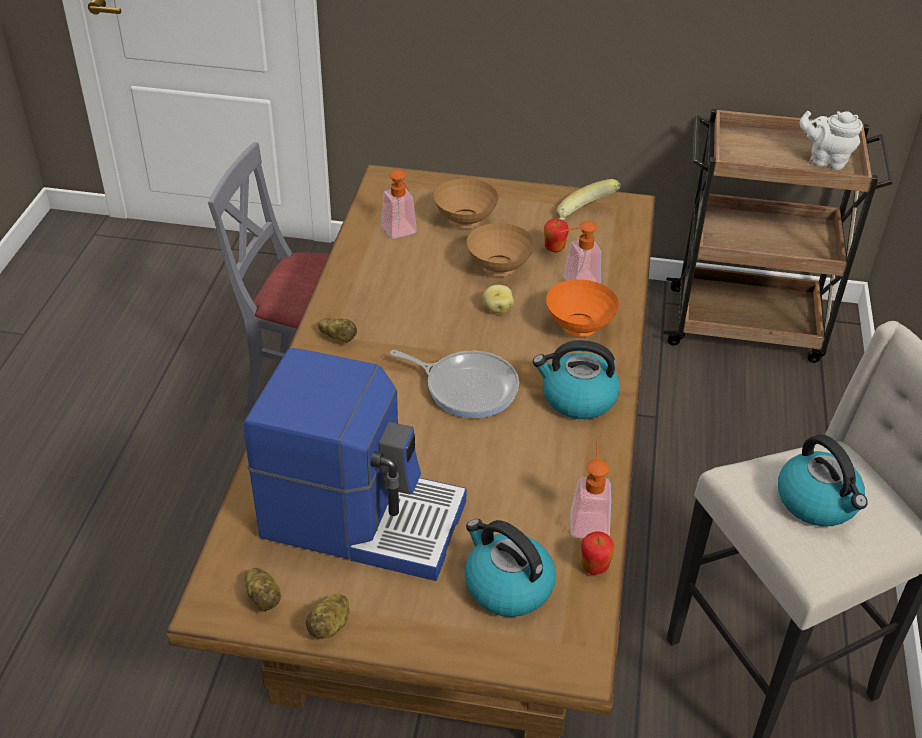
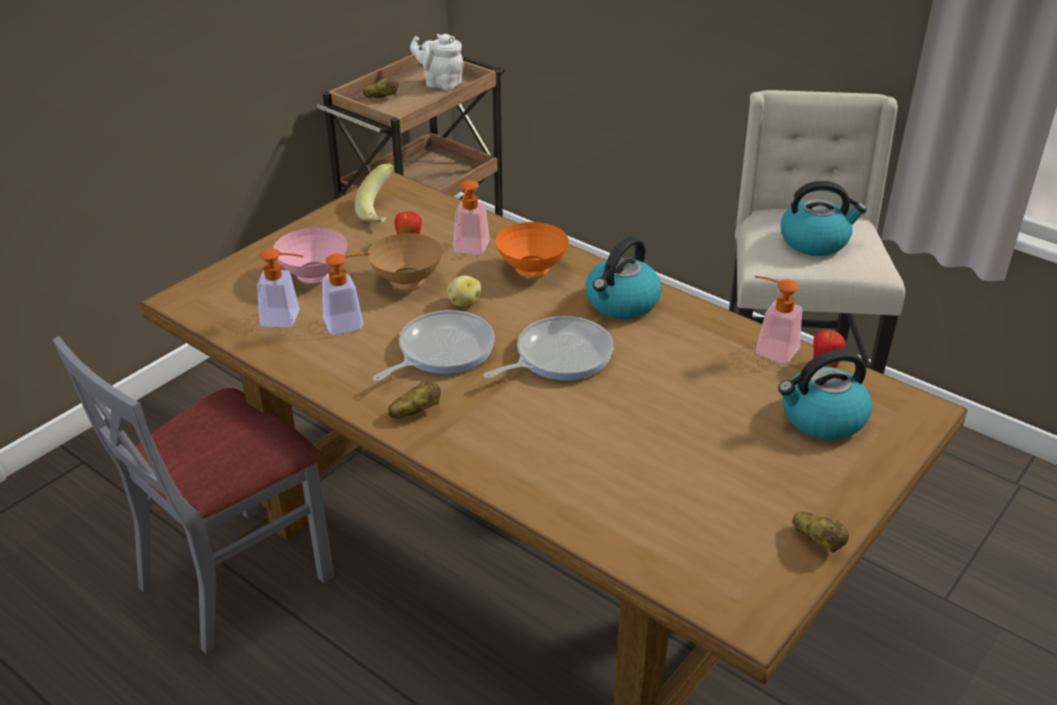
camera: 60 degrees left, 5 degrees down
(264, 598) = (759, 577): potato -> potato (381, 98)
(362, 517) = (688, 477): coffee machine -> none
(421, 263) = (351, 322): none -> soap dispenser
(423, 322) = (441, 351): none -> frying pan
(465, 221) = (313, 275): brown bowl -> pink bowl
(825, 160) = (440, 83): white teapot -> white teapot turned 60 degrees clockwise

